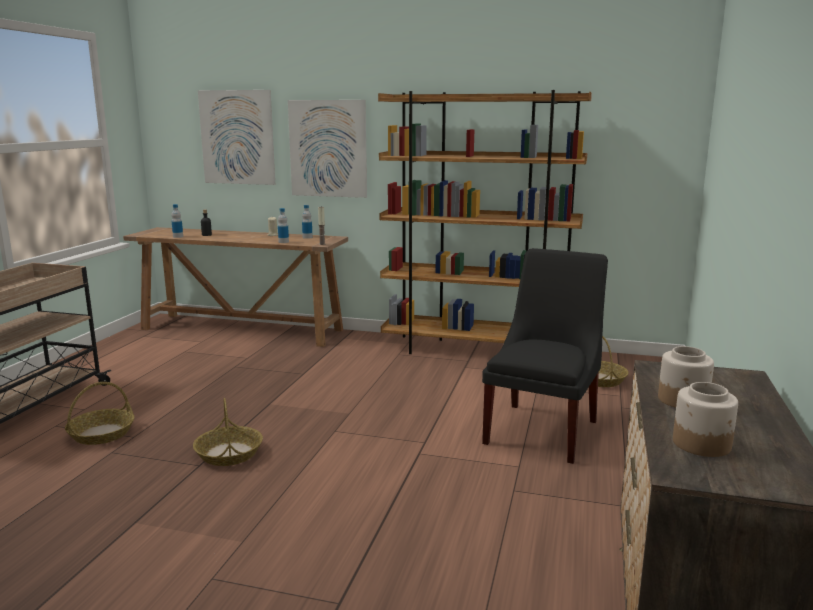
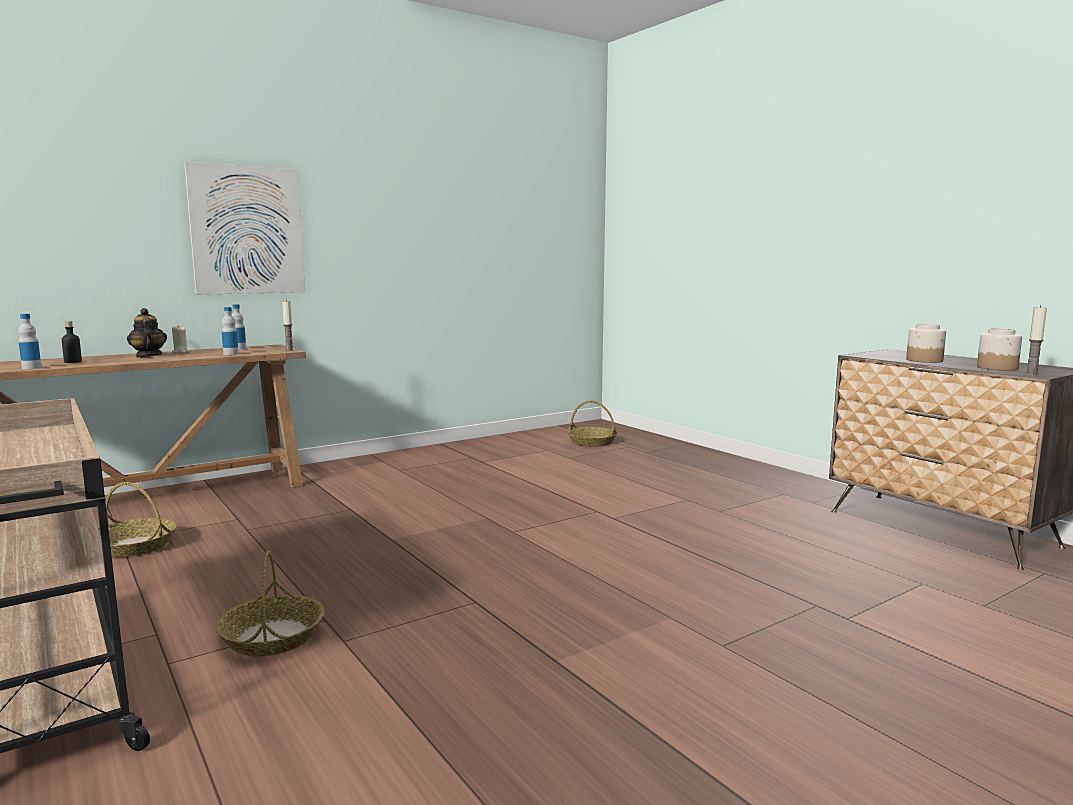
camera: 50 degrees left, 5 degrees down
(228, 453) = (474, 582): basket -> basket (134, 546)
(237, 137) = (93, 212): picture -> none
(249, 236) = (148, 356): none -> teapot
(477, 351) = (459, 450): brown bookcase -> none
(543, 429) = (641, 477): black chair -> none
(664, 470) = (1031, 375): none -> candle

